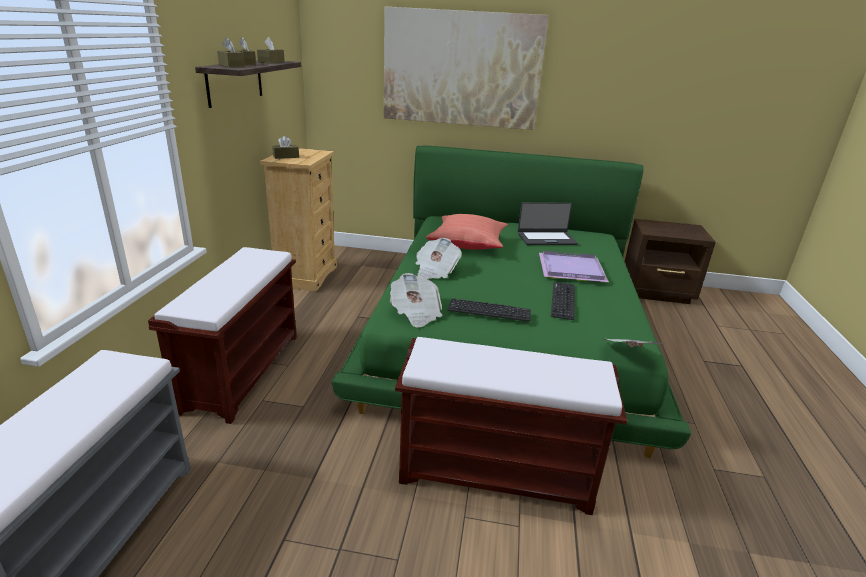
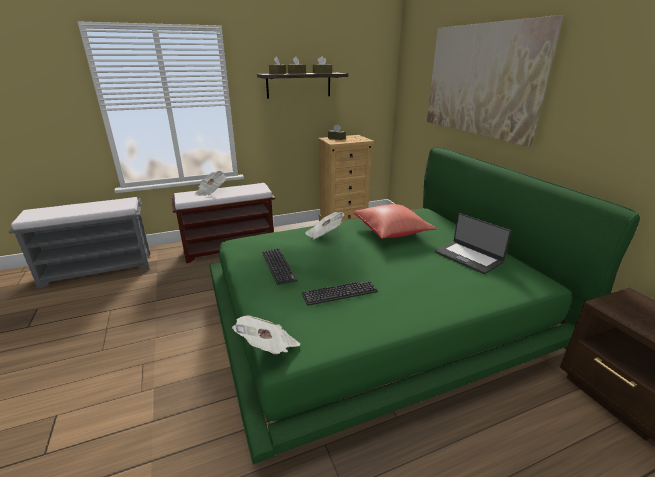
camera: 60 degrees right, 0 degrees up
(415, 313) = (253, 246): newspaper -> newspaper (211, 192)
(497, 472) = (191, 365): brown bench -> none
(570, 269) = (412, 282): purple tray -> none

